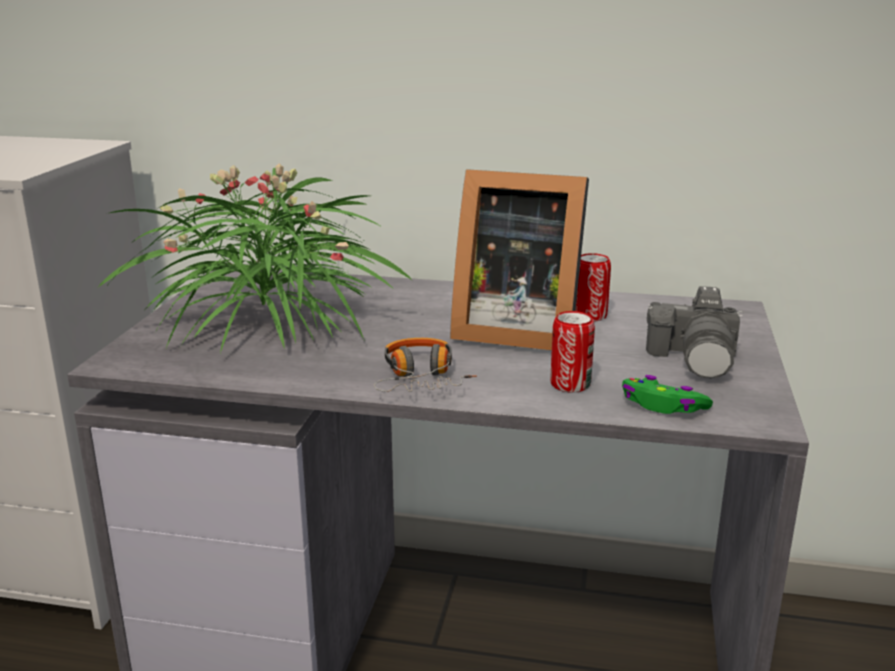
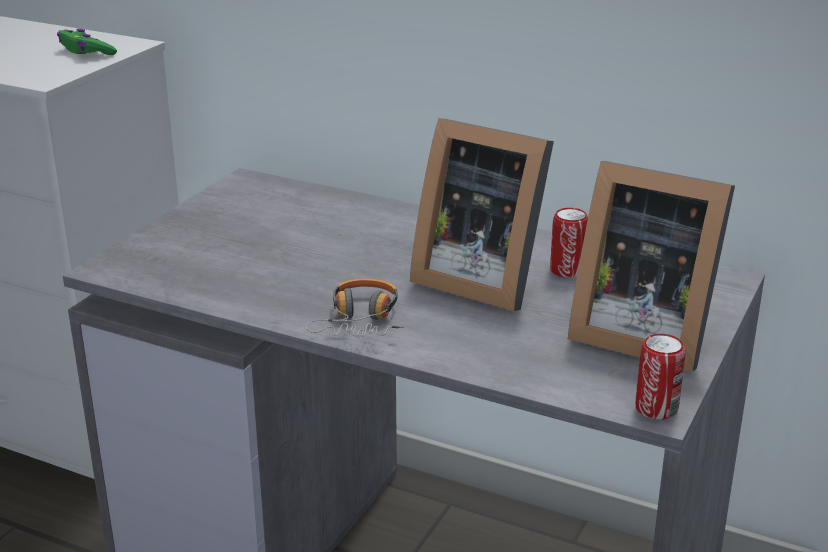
camera: 15 degrees right, 5 degrees up
(268, 320) = (256, 238): potted plant -> none
(570, 384) = (495, 346): can -> can (656, 409)
(663, 406) = (568, 381): green game controller -> green game controller (86, 51)
(696, 358) = (640, 333): camera -> picture frame

